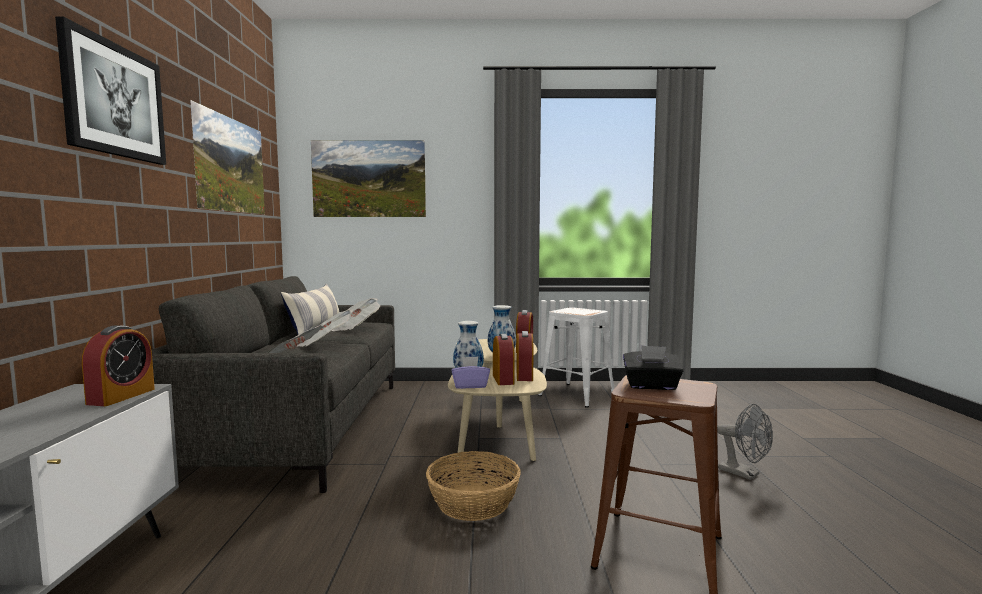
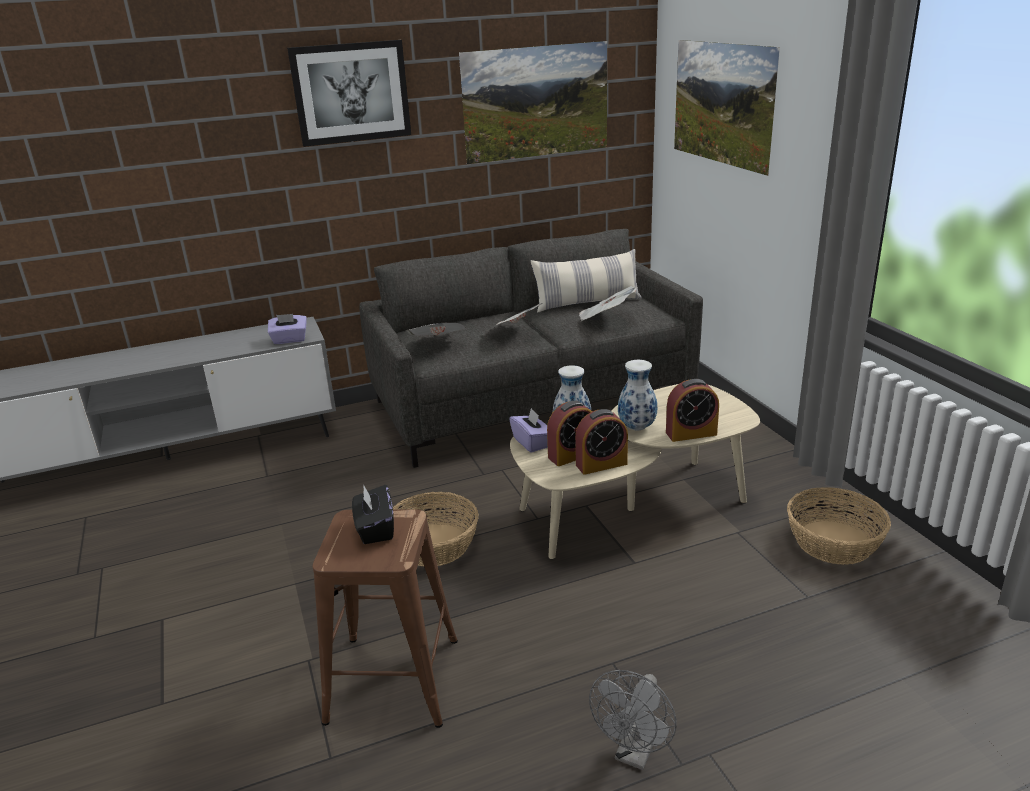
camera: 70 degrees right, 20 degrees up
(121, 396) = (289, 340): alarm clock -> purple tissue box
(577, 394) = (834, 542): white stool -> basket

